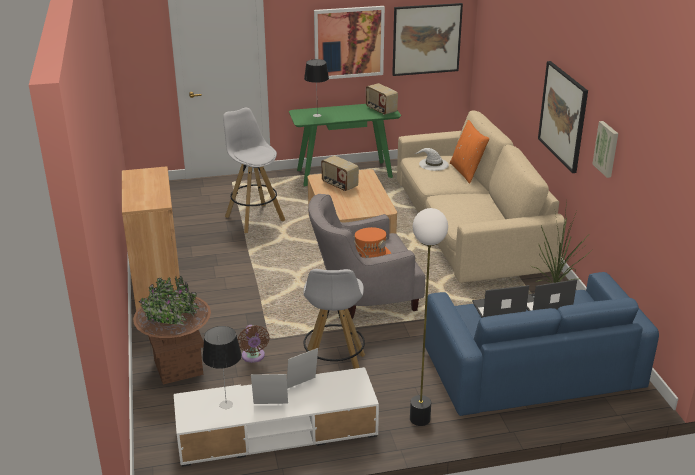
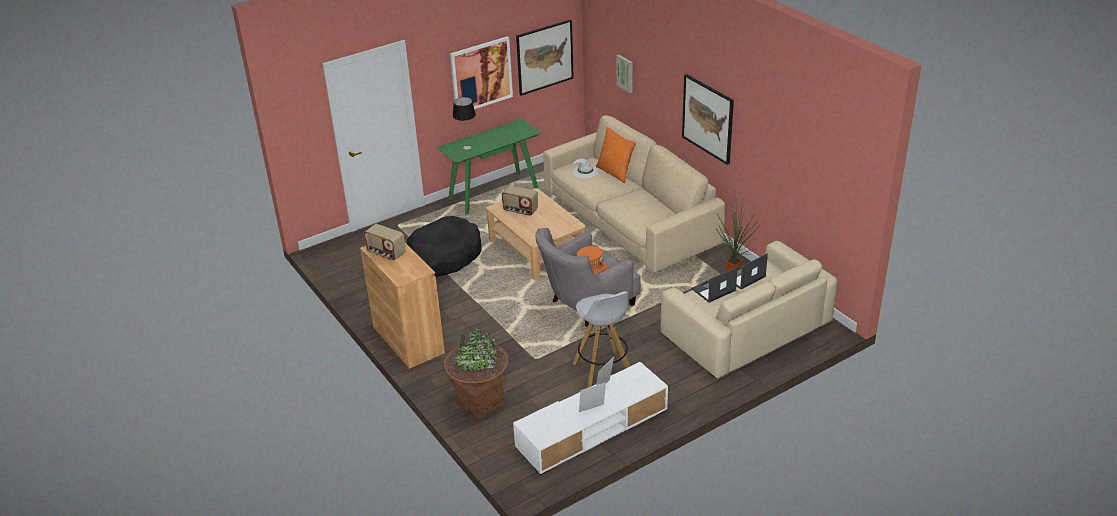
camera: 20 degrees left, 5 degrees up
(226, 404) = (559, 418): table lamp -> none
(253, 357) = (533, 378): brown fan -> none
(254, 218) = (444, 256): white stool -> black dog bed
(380, 110) = (519, 129): radio -> radio (386, 253)
(419, 419) = (688, 389): floor lamp -> none
(532, 372) = (746, 331): blue sofa -> beige sofa
(607, 149) = (761, 145): picture -> picture (625, 73)

